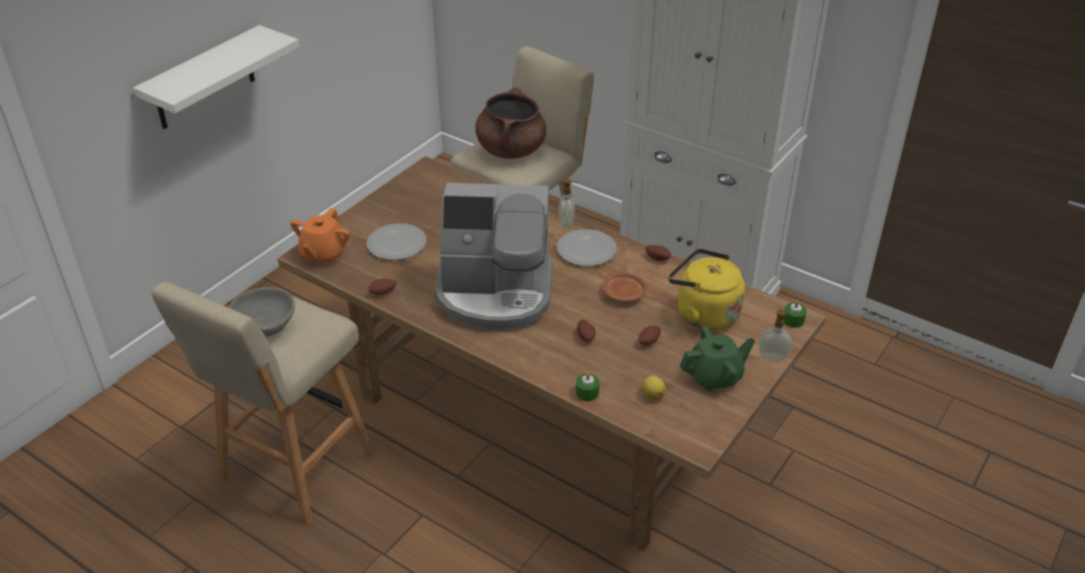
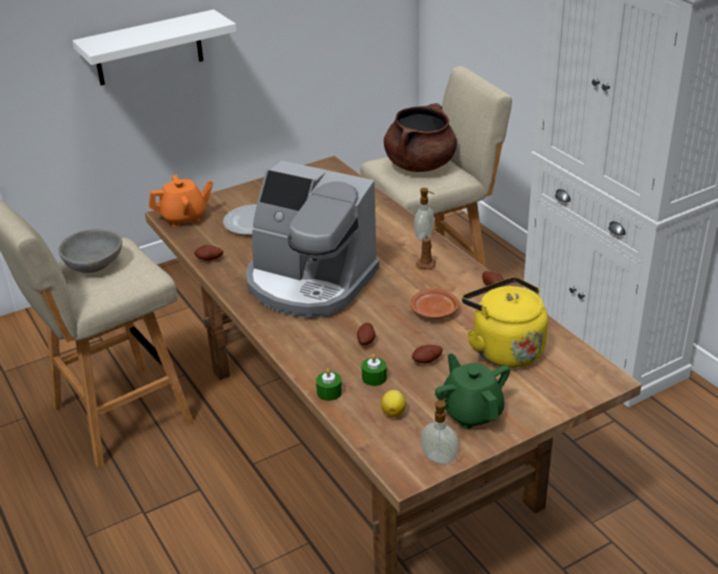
camera: 25 degrees right, 5 degrees down
(323, 254) = (184, 217): orange teapot -> orange teapot turned 150 degrees counterclockwise
(586, 249) = (426, 264): plate -> brown candle
(714, 377) = (471, 412): green teapot -> green teapot turned 120 degrees counterclockwise
(772, 356) = (550, 409): soap dispenser -> soap dispenser (439, 458)
(793, 320) = (600, 379): green candle -> green candle (374, 377)

